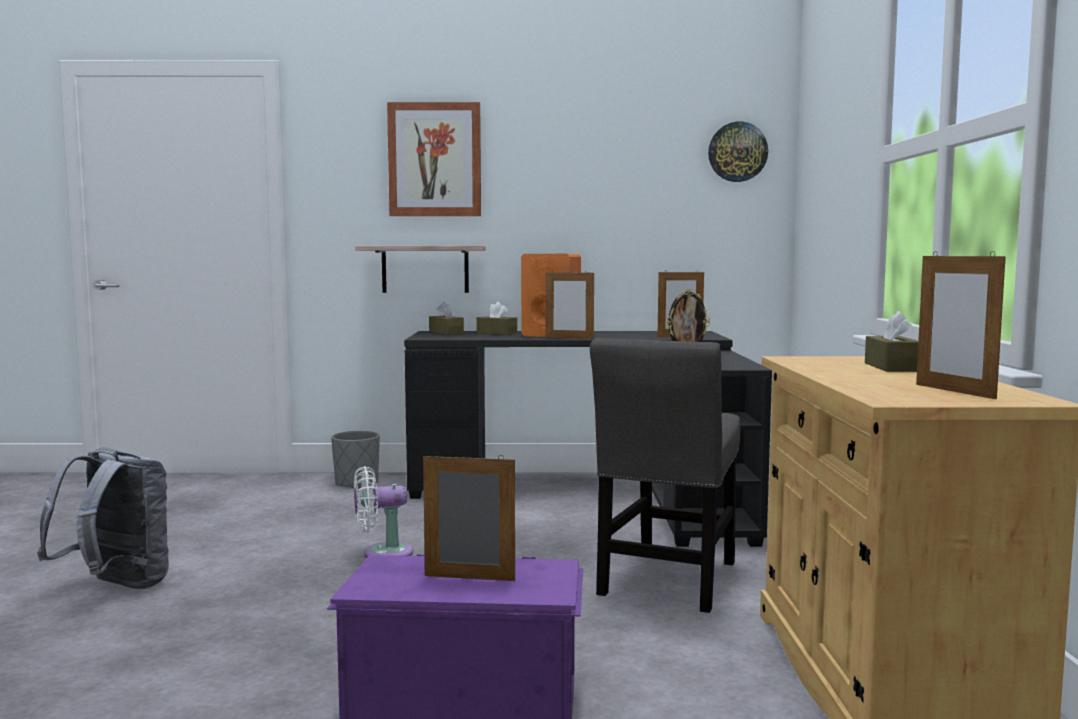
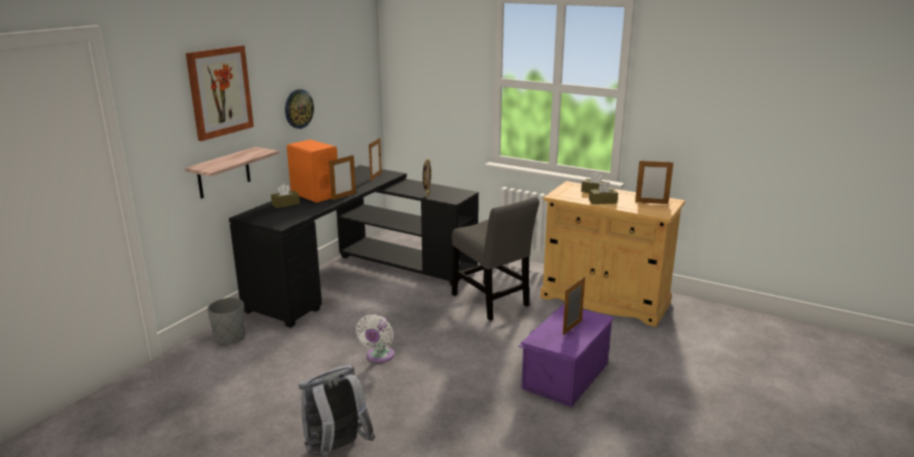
camera: 60 degrees left, 15 degrees up
(446, 332) = (258, 214): brown tissue box -> brown tissue box (602, 201)
(737, 152) = (360, 58): wall clock -> wall clock (298, 108)

